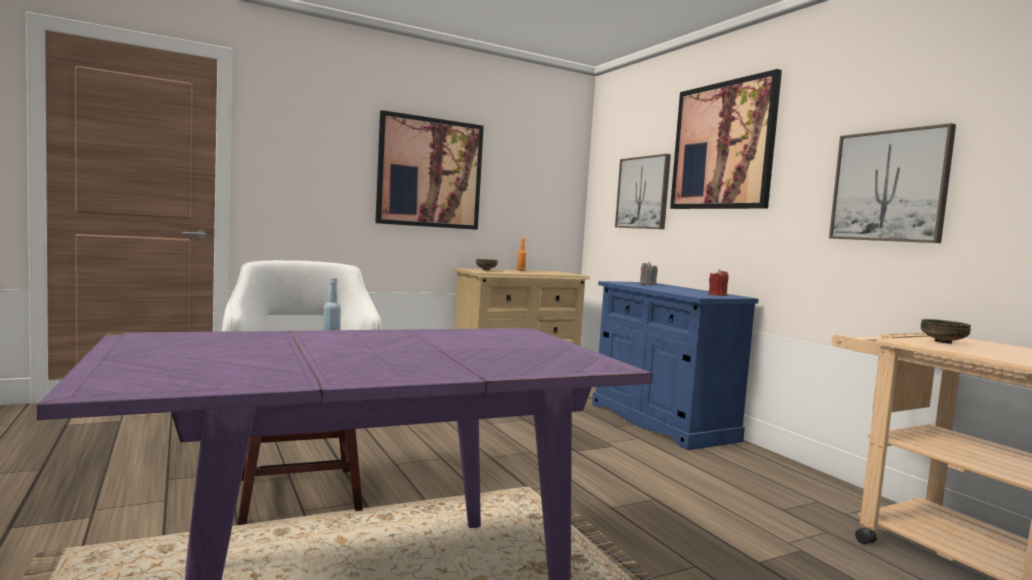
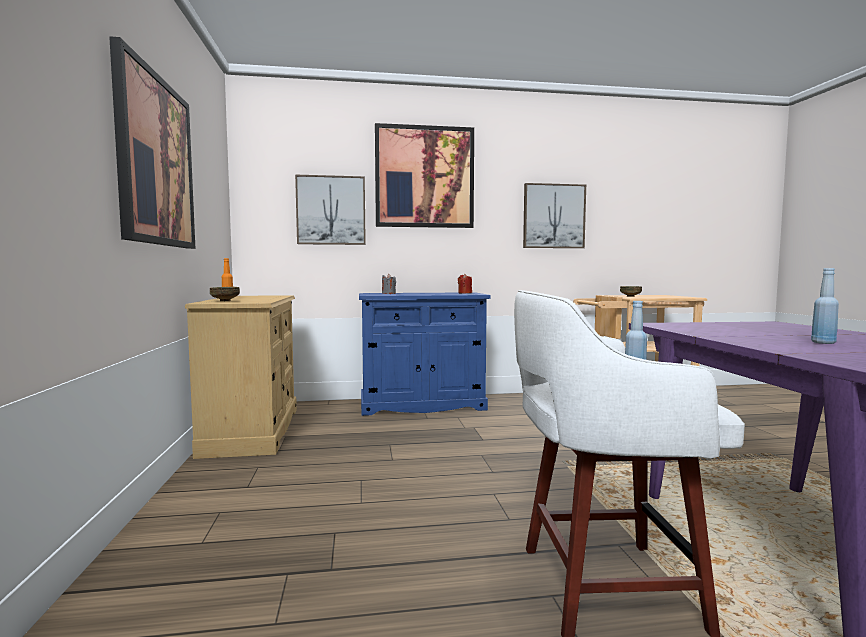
camera: 70 degrees left, 0 degrees up
(364, 347) = (823, 343): none -> blue bottle

